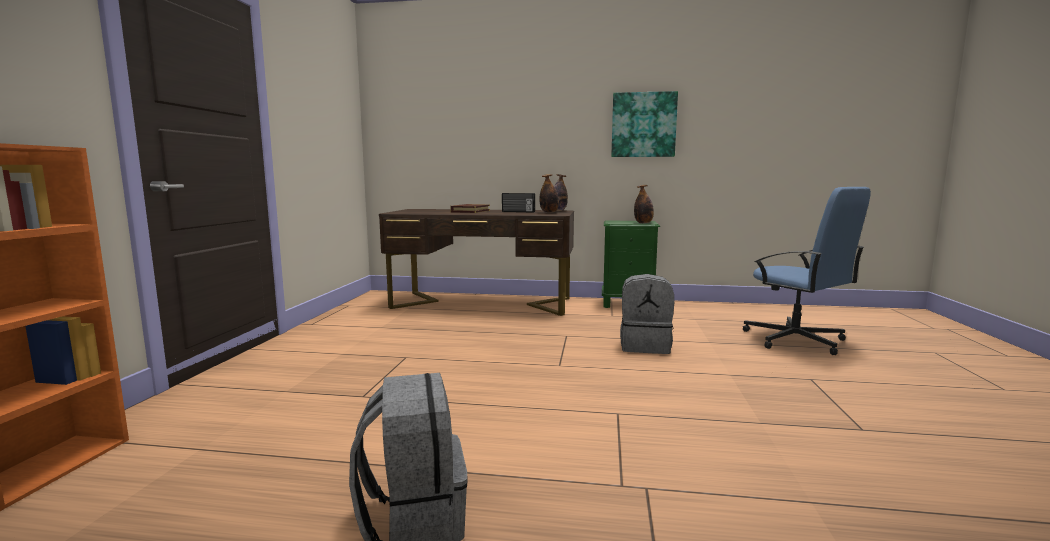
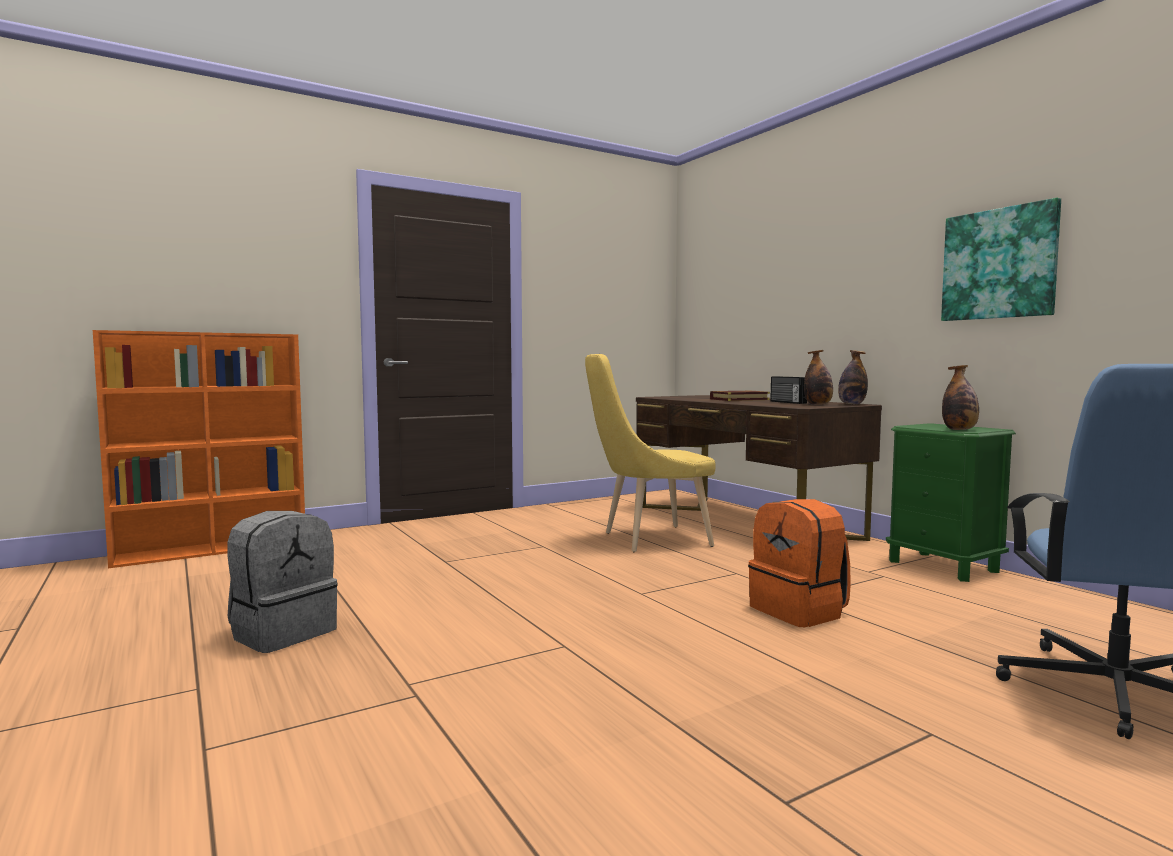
camera: 50 degrees right, 5 degrees down
(463, 330) = (649, 540): none -> yellow chair
(645, 346) = (799, 611): grey backpack -> orange backpack

